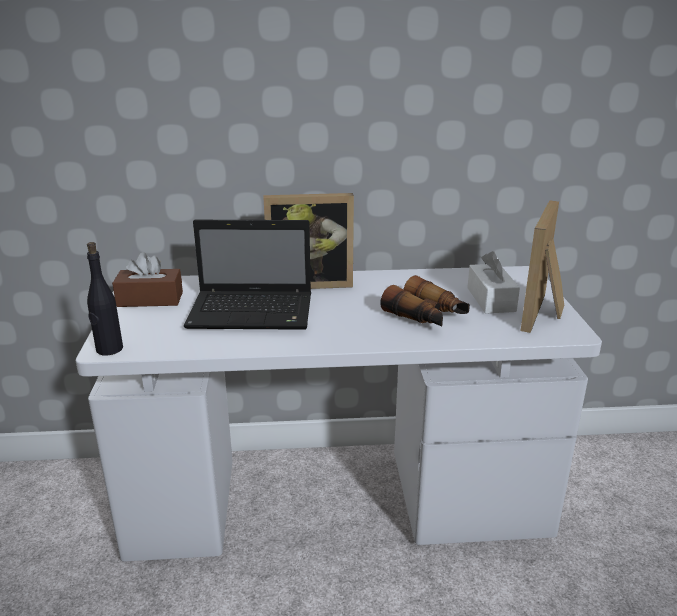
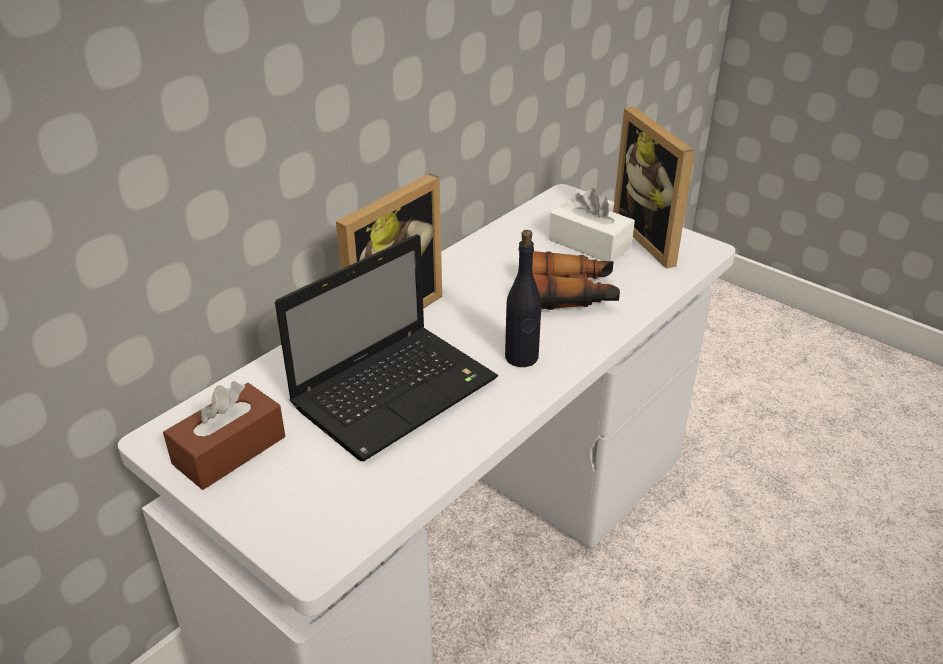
camera: 45 degrees left, 10 degrees up
(109, 349) = (318, 553): black bottle -> black bottle (521, 358)

